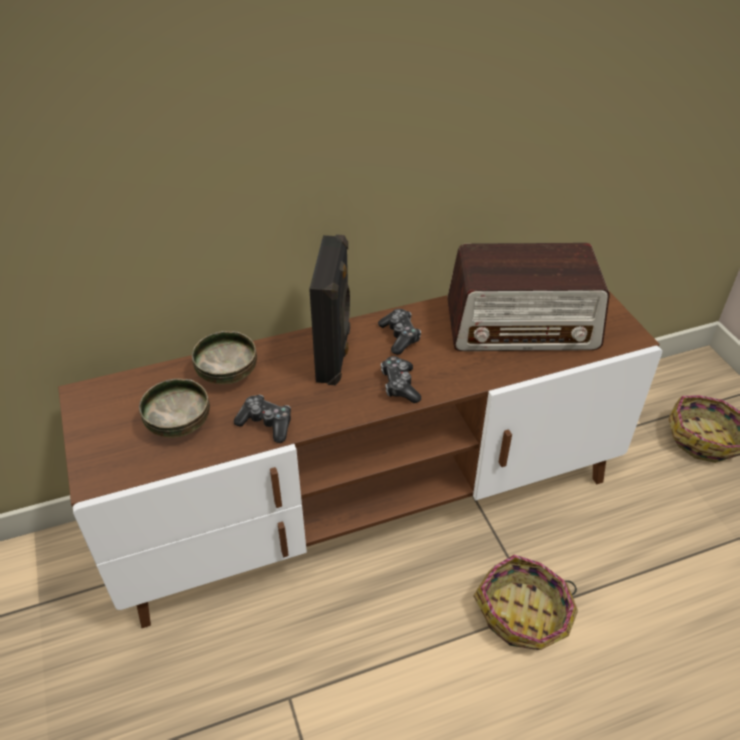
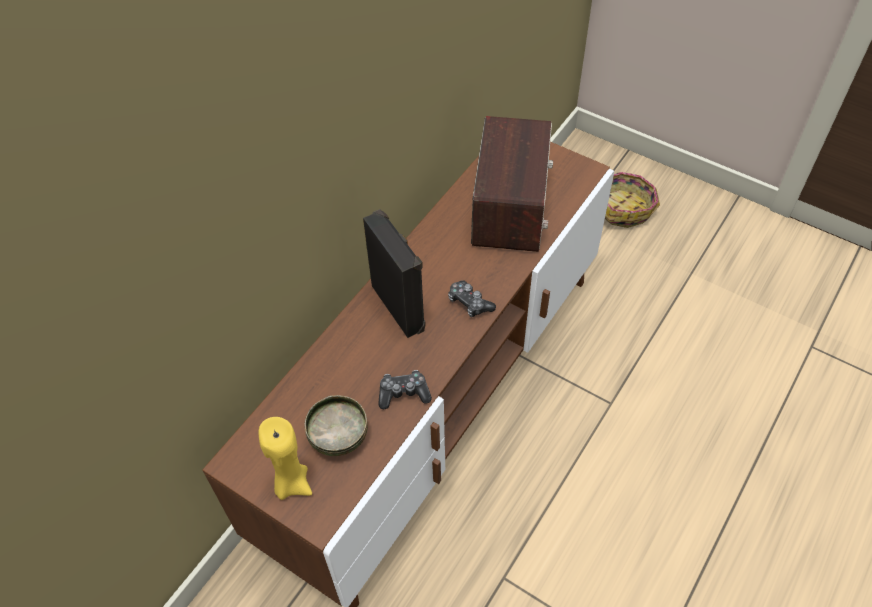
camera: 35 degrees left, 10 degrees up
(106, 436) = (291, 483): none -> yellow candle
(228, 373) = (333, 372): bowl -> none
(400, 336) = (433, 262): game controller -> none
(522, 326) = (510, 203): radio -> radio turned 45 degrees counterclockwise
(524, 613) = (605, 412): basket -> none

